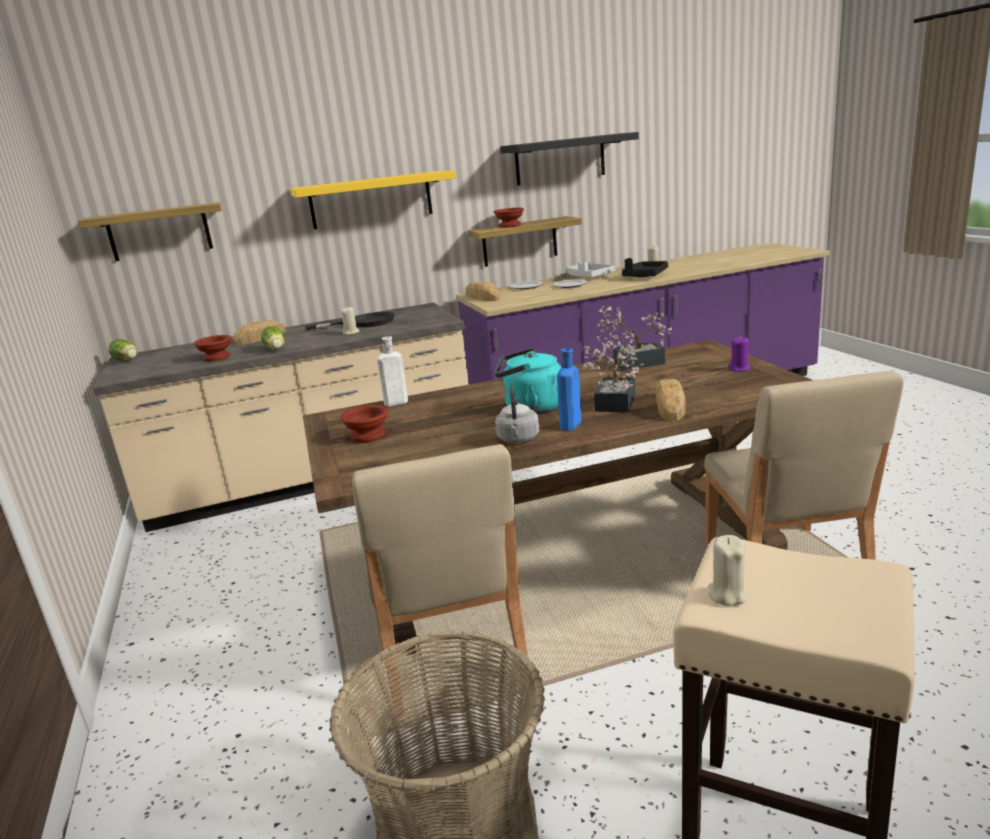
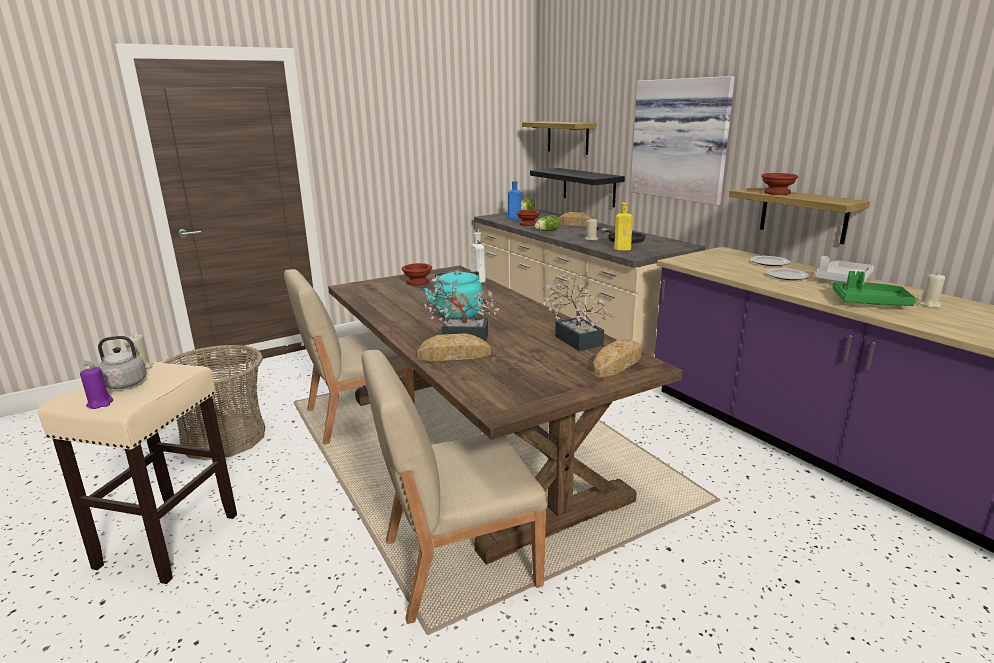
camera: 75 degrees right, 0 degrees up
(371, 200) = (682, 139): yellow shelf -> picture
(413, 323) = (623, 249): none -> yellow bottle
(482, 297) = (711, 254): bread -> bread (618, 363)
(518, 440) = (396, 315): grey kettle -> grey kettle (122, 384)
(560, 160) = (880, 129): black shelf -> black shelf (588, 187)
(570, 426) = (417, 327): blue bottle -> blue bottle (513, 218)
(645, 276) = (869, 302): black tray -> green tray
(739, 369) = (563, 383): purple candle -> purple candle (100, 403)

